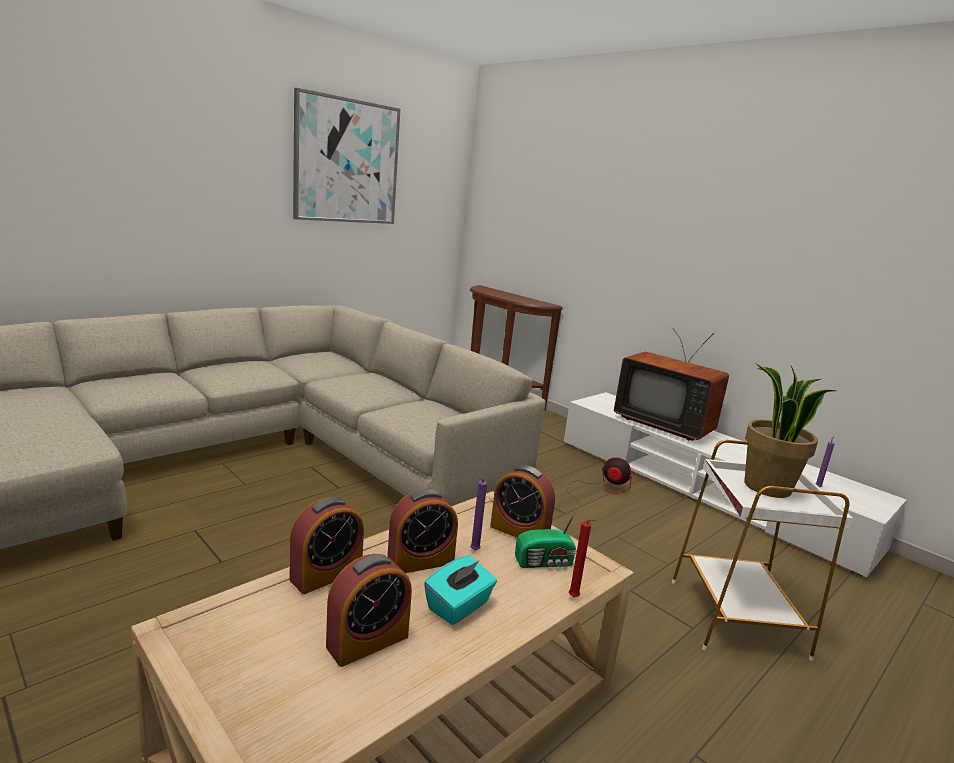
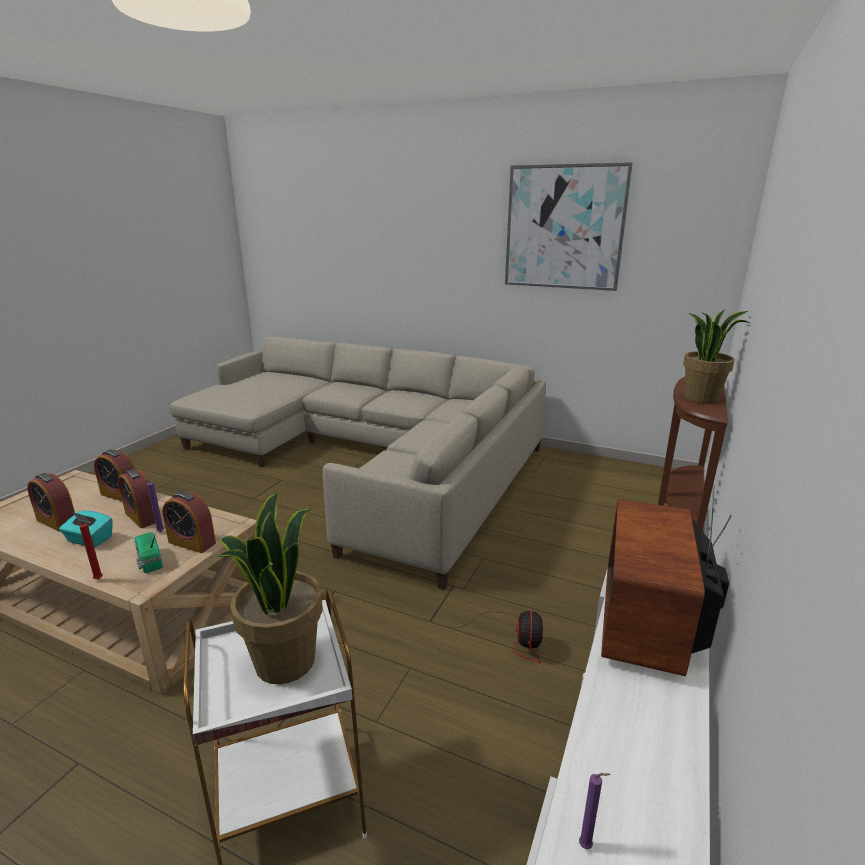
camera: 70 degrees right, 5 degrees up
(519, 531) = (192, 543): alarm clock -> alarm clock turned 75 degrees counterclockwise
(520, 298) = (701, 398): none -> potted plant

